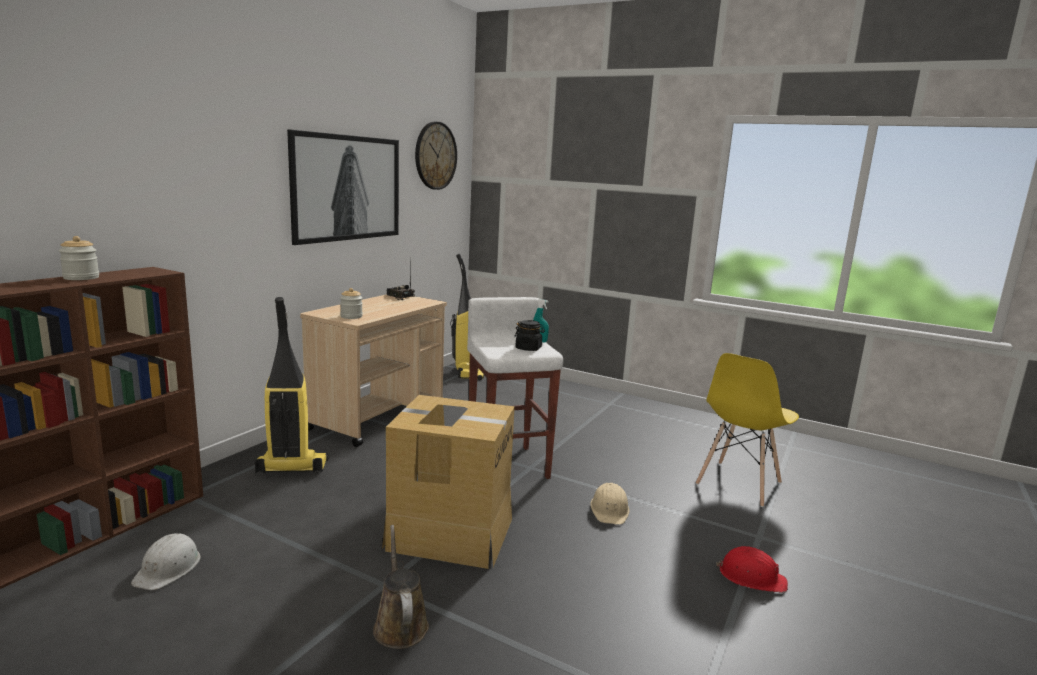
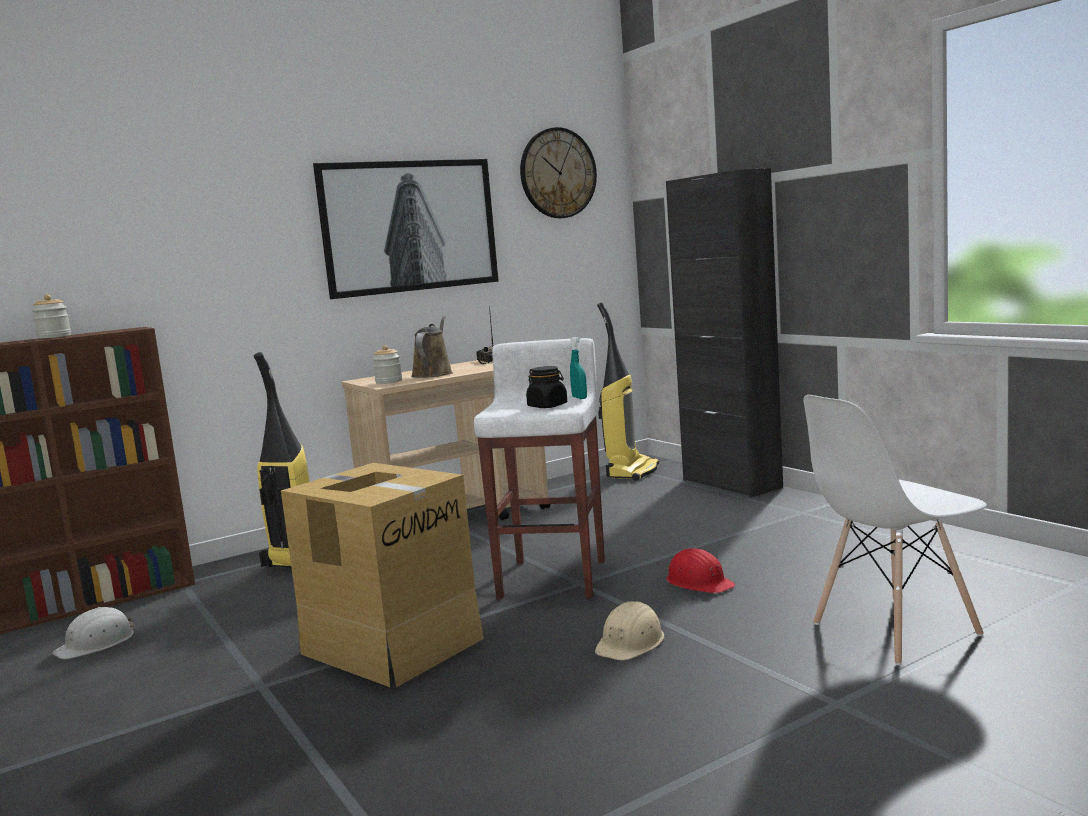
camera: 30 degrees right, 5 degrees down
(400, 624) = (231, 726): brown watering can -> brown watering can (433, 374)
(546, 382) = (731, 484): none -> black cabinet
(738, 483) = (894, 629): yellow chair -> white chair
(751, 577) = (750, 753): red hard hat -> red hard hat (699, 582)

